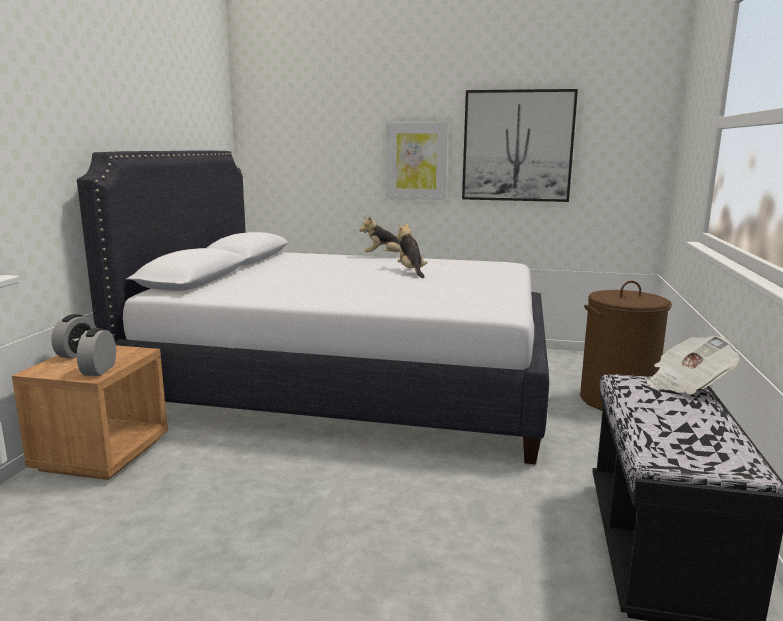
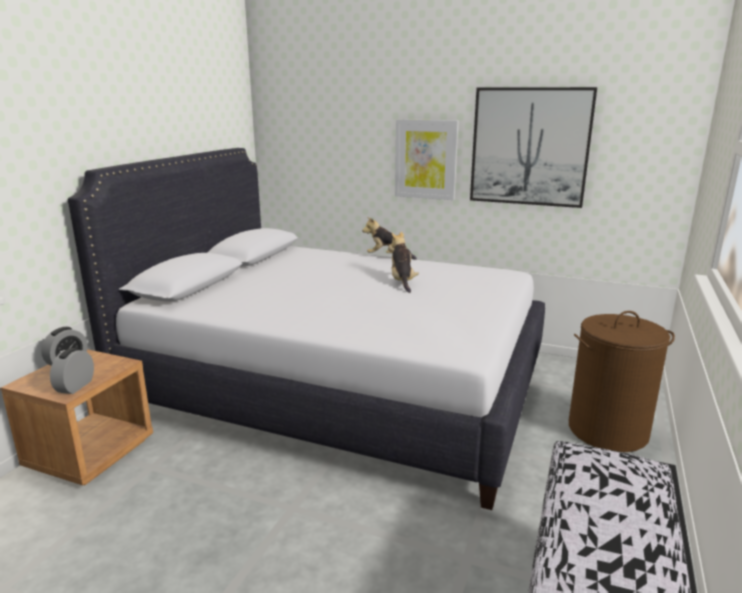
camera: 10 degrees right, 5 degrees up
(687, 384) = (644, 470): newspaper -> none

